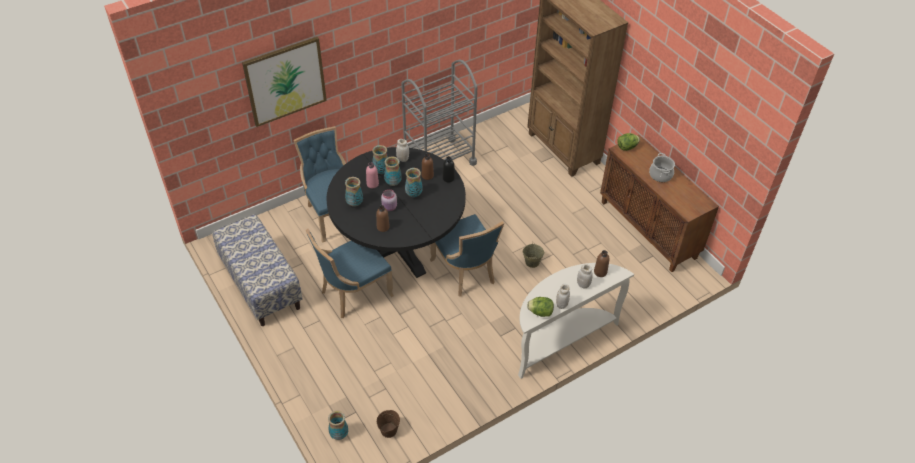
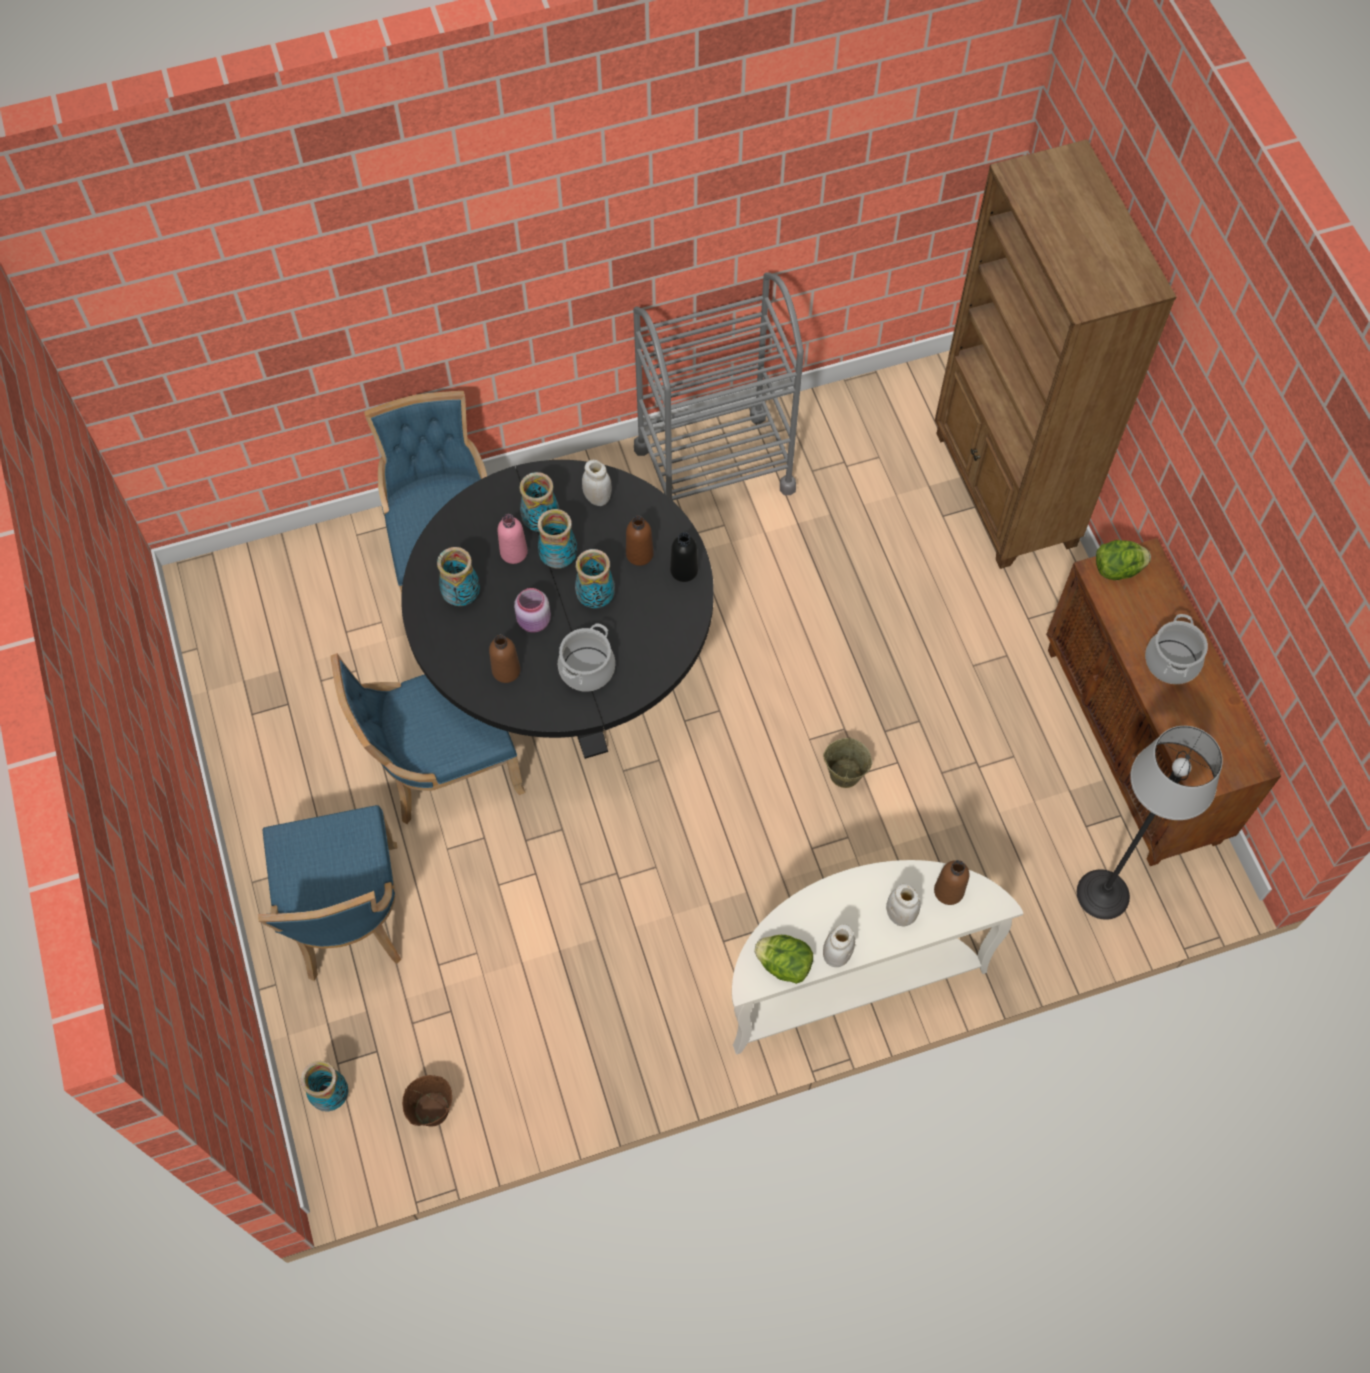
camera: 15 degrees right, 15 degrees up
(260, 285) = (258, 705): bench -> none
(285, 81) = (346, 296): picture -> none
(418, 220) = (587, 669): none -> cooking pot
(465, 272) = (693, 768): blue chair -> blue chair (347, 918)
(656, 286) = (1103, 894): none -> floor lamp

